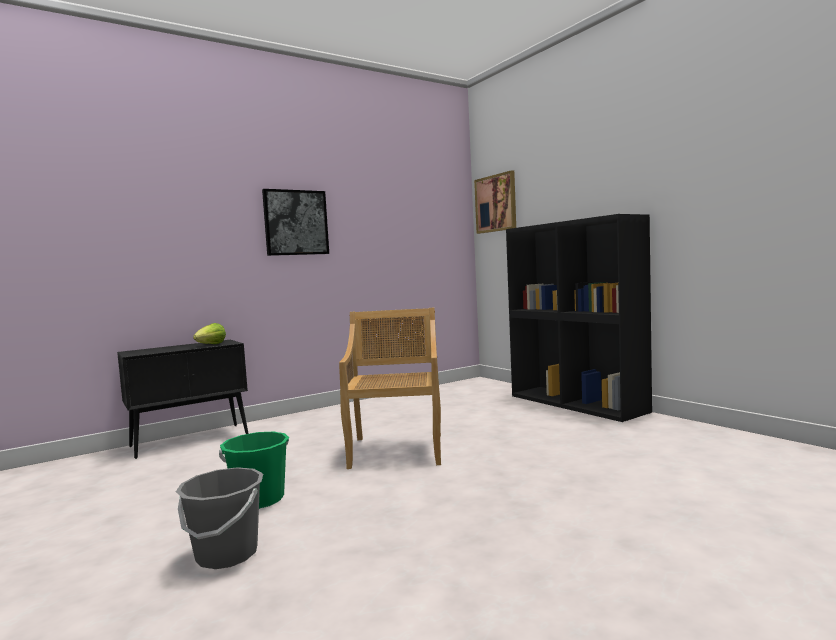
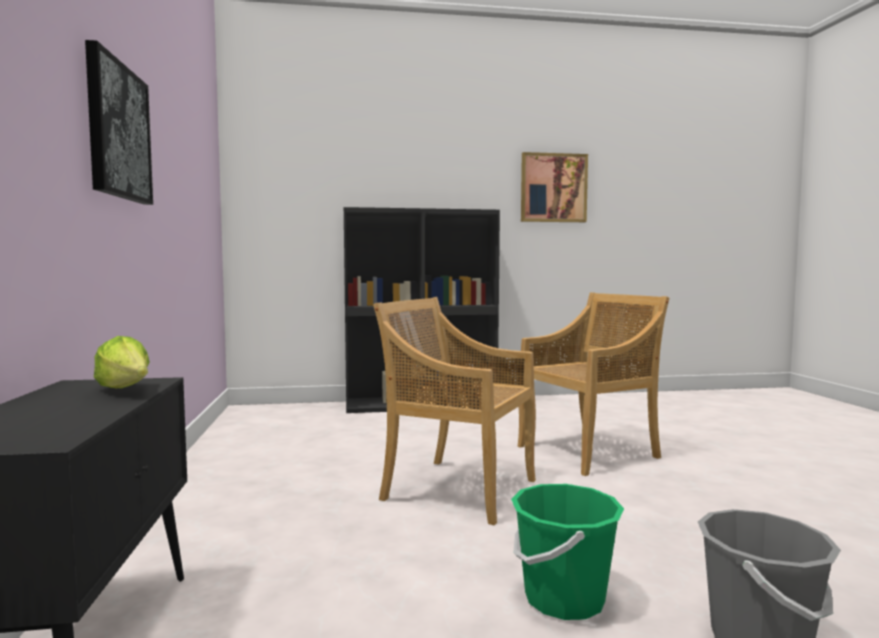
camera: 65 degrees left, 0 degrees up
(496, 203) = (272, 170): picture -> picture (553, 188)
(542, 469) = (588, 451): none -> beige chair

